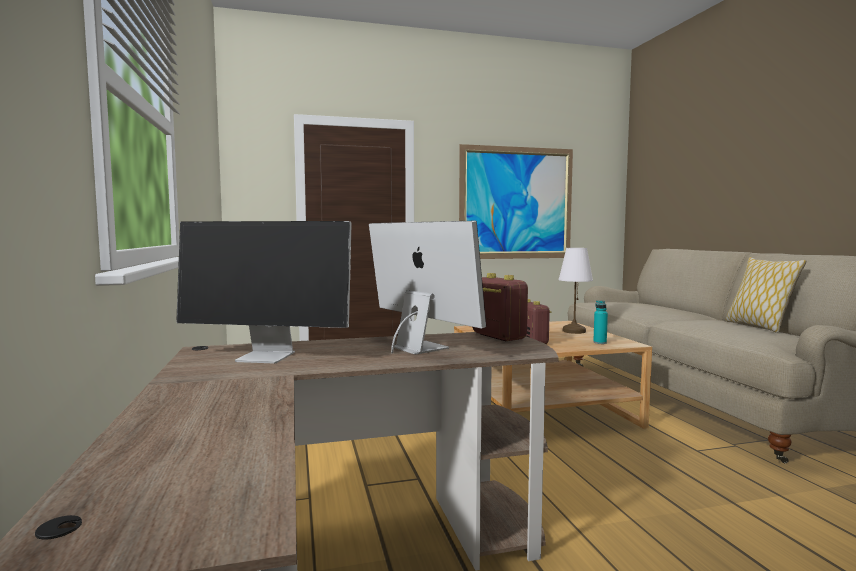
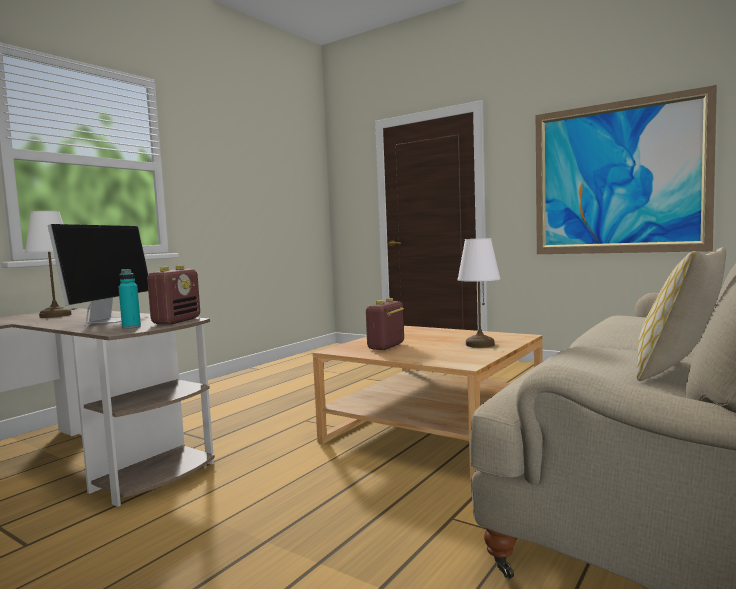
camera: 50 degrees right, 0 degrees up
(268, 357) = (56, 315): monitor -> white table lamp
(600, 342) = (441, 358): turquoise bottle -> turquoise bottle (131, 327)

